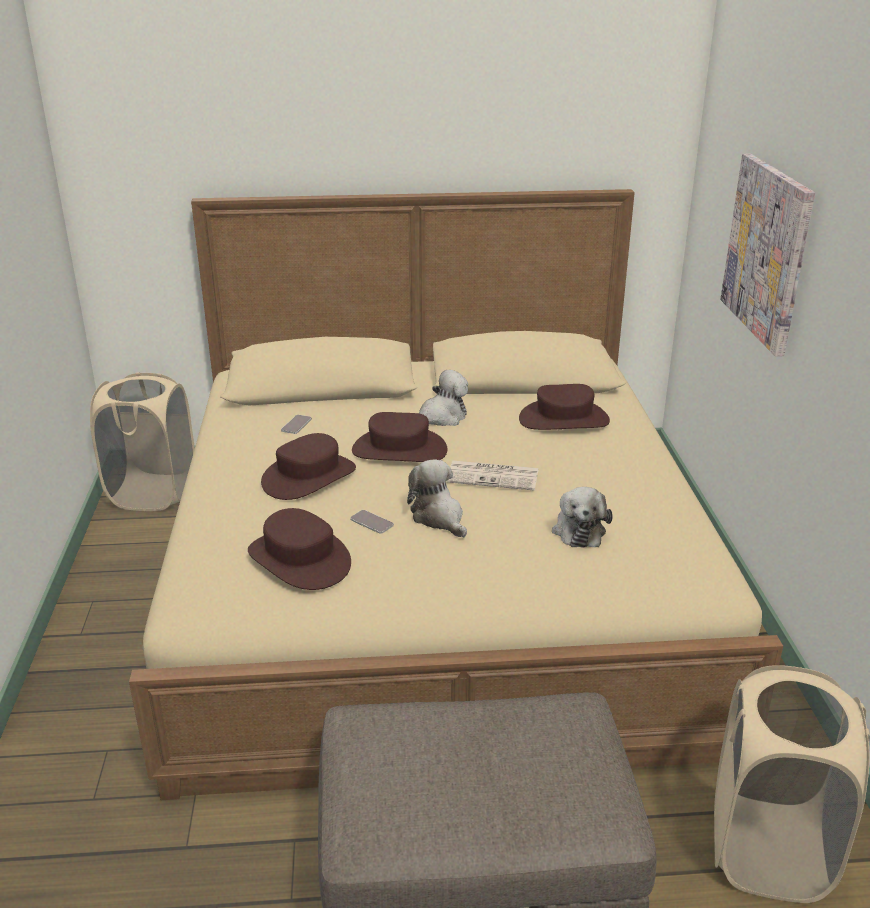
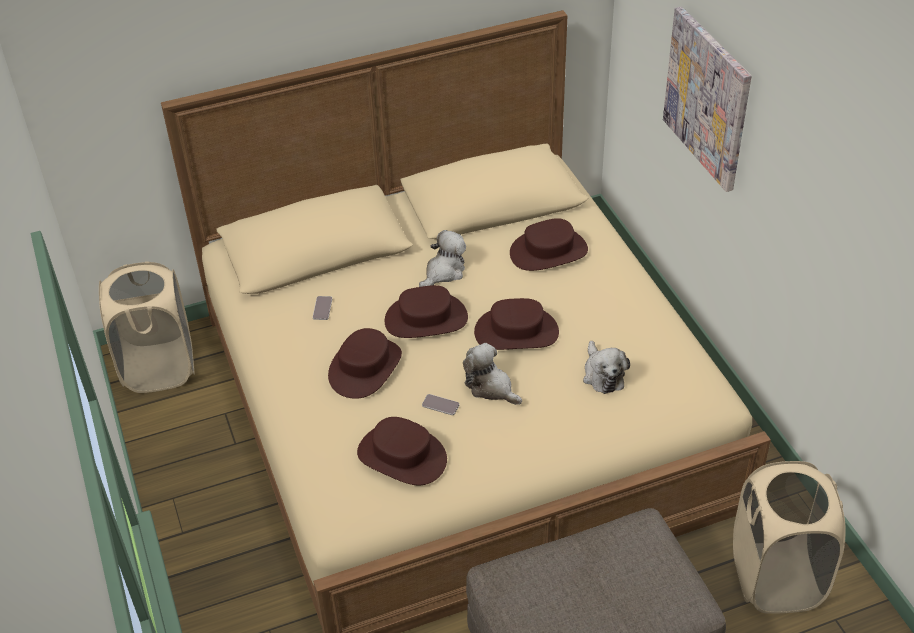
camera: 15 degrees left, 15 degrees up
(494, 476) = (516, 332): newspaper -> brown hat

